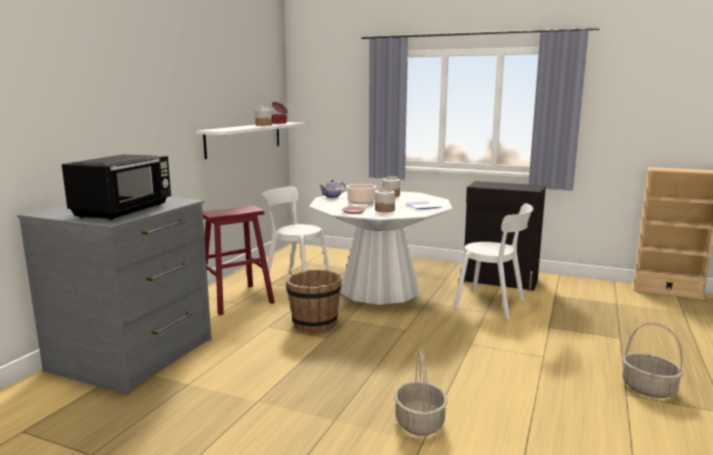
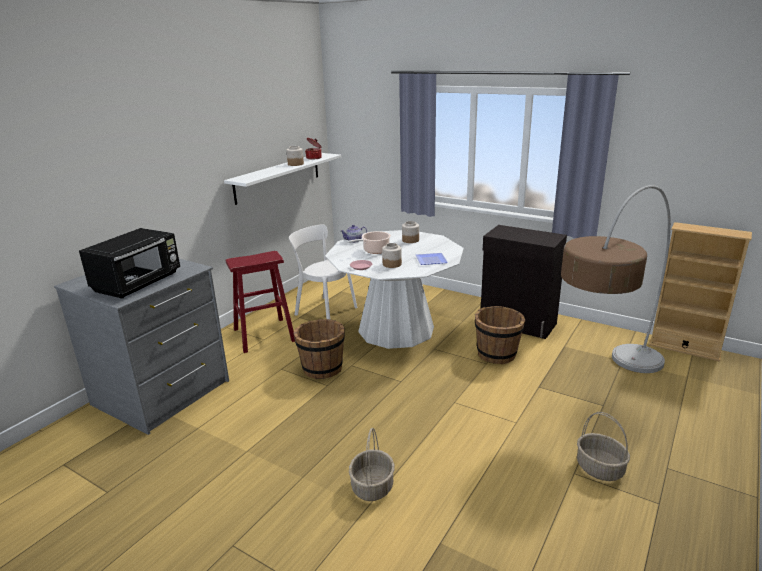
camera: 10 degrees right, 10 degrees up
(493, 304) = (497, 354): white chair -> brown bucket
(614, 324) = (606, 387): none -> floor lamp

